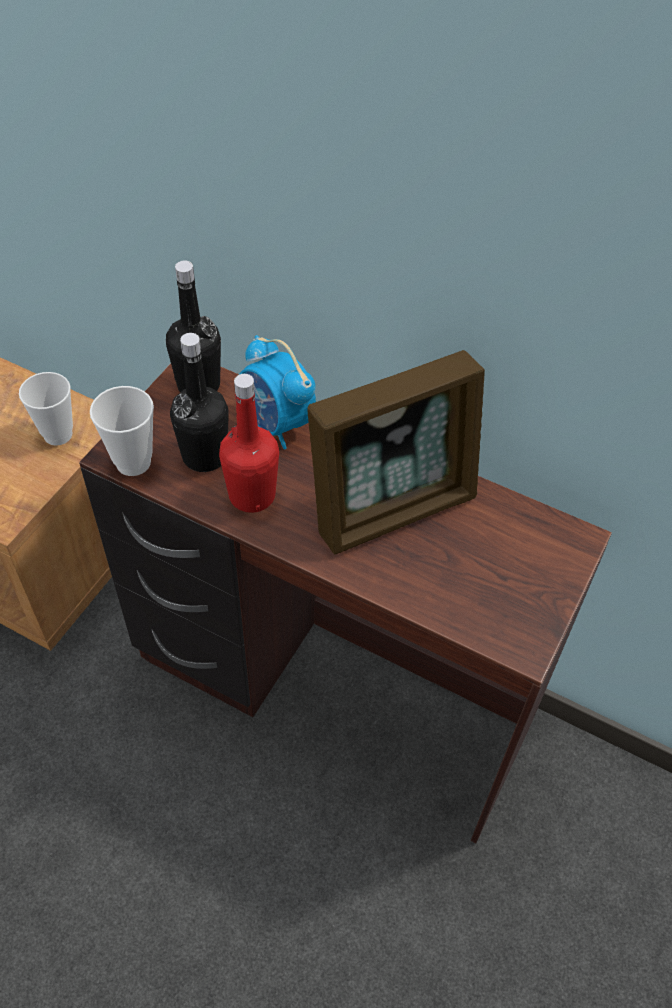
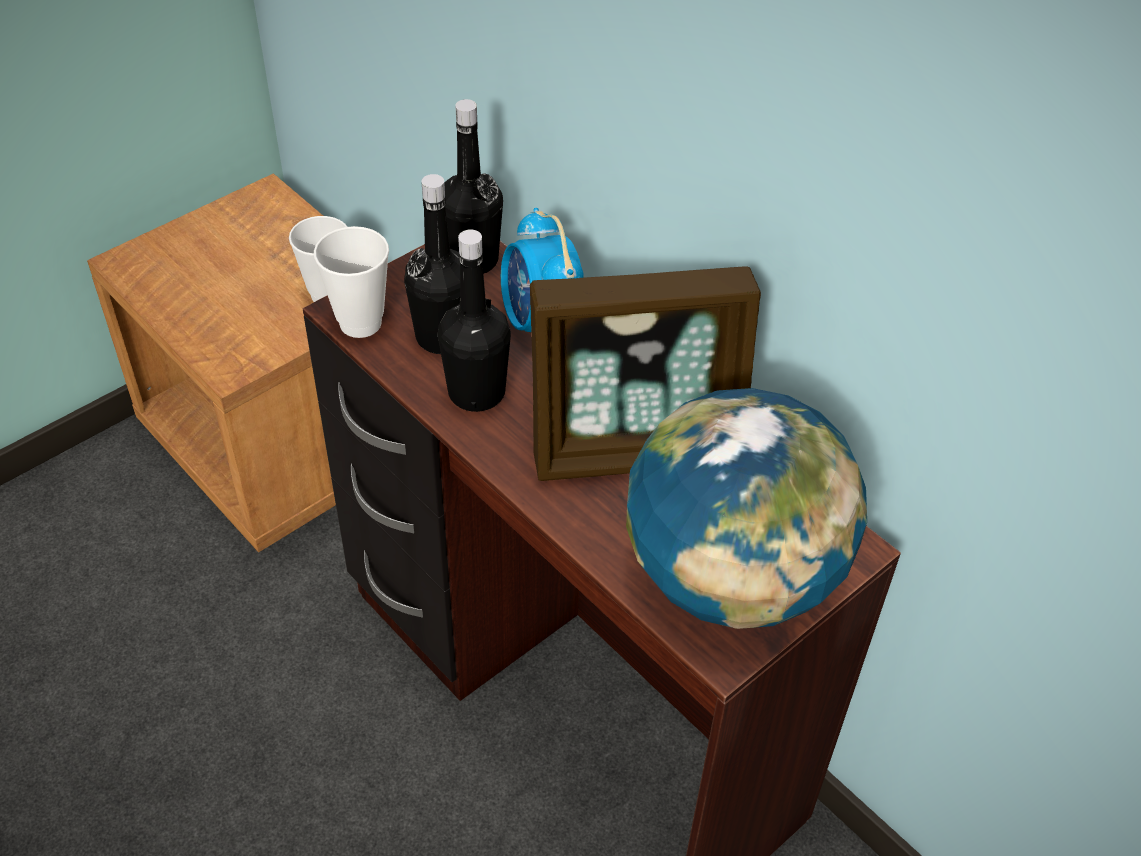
camera: 20 degrees right, 5 degrees down
(252, 495) = (476, 392): red bottle -> black bottle
(506, 588) = (732, 577): none -> globe

